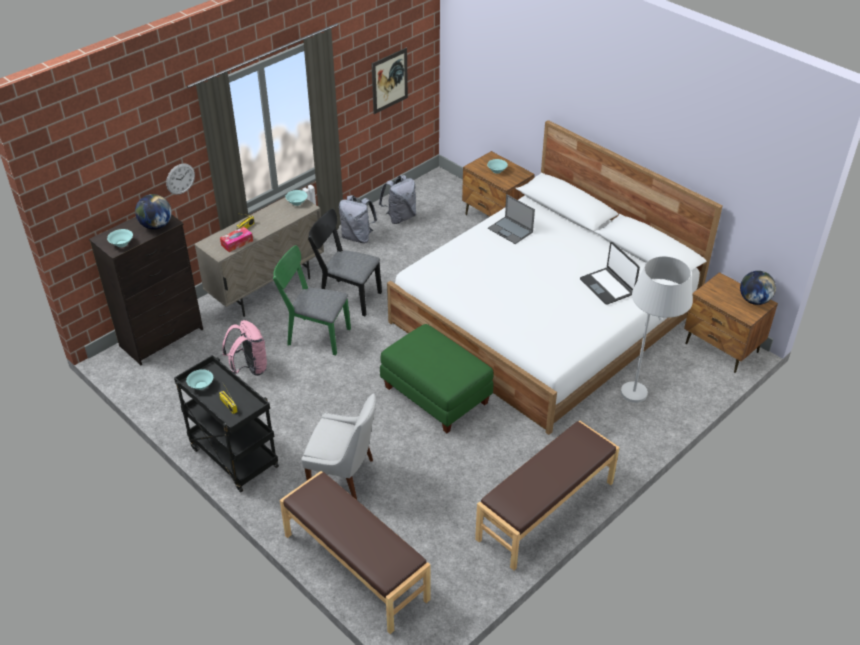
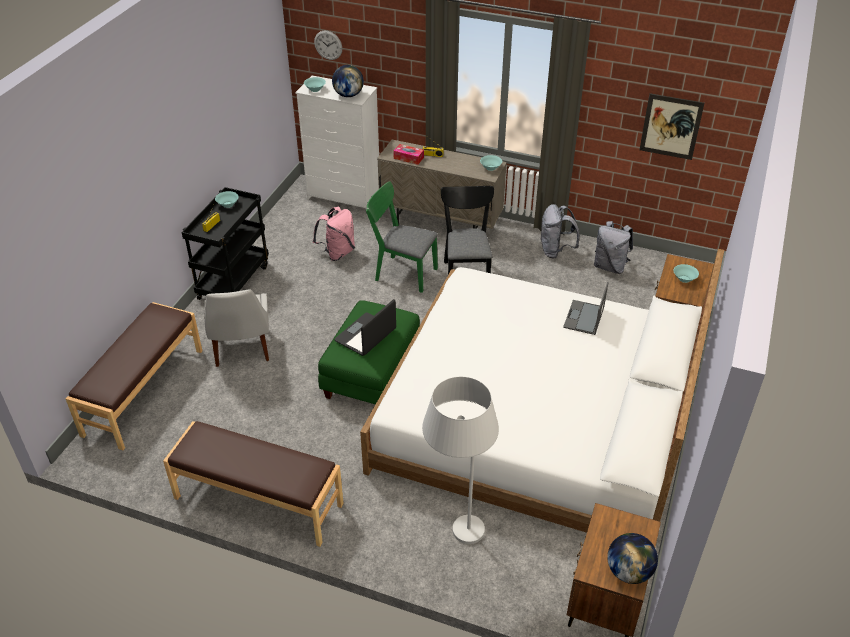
camera: 65 degrees right, 0 degrees up
(162, 337) = (344, 197): black dresser -> white dresser
(180, 179) = (405, 78): wall clock -> wall clock (328, 45)
(314, 335) = (401, 273): green chair -> green chair turned 60 degrees counterclockwise
(607, 286) = (547, 420): laptop -> laptop (366, 335)

